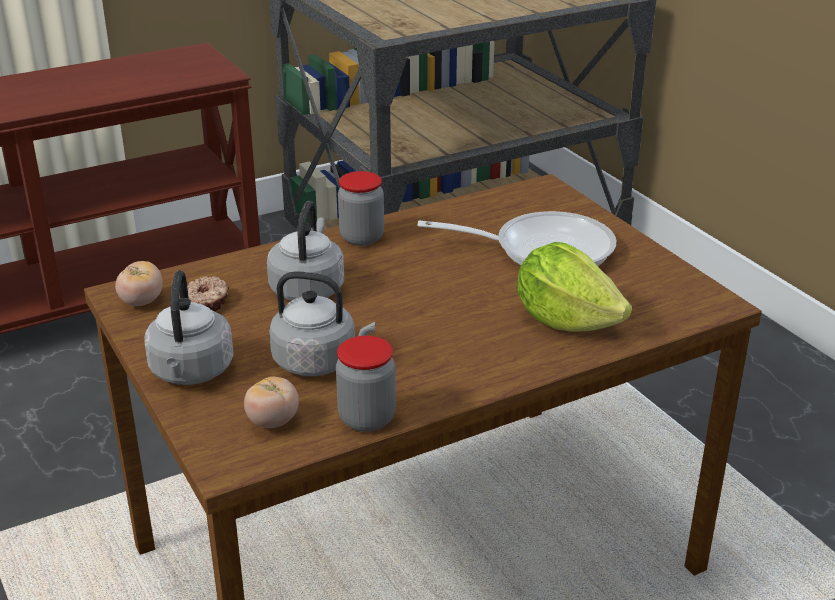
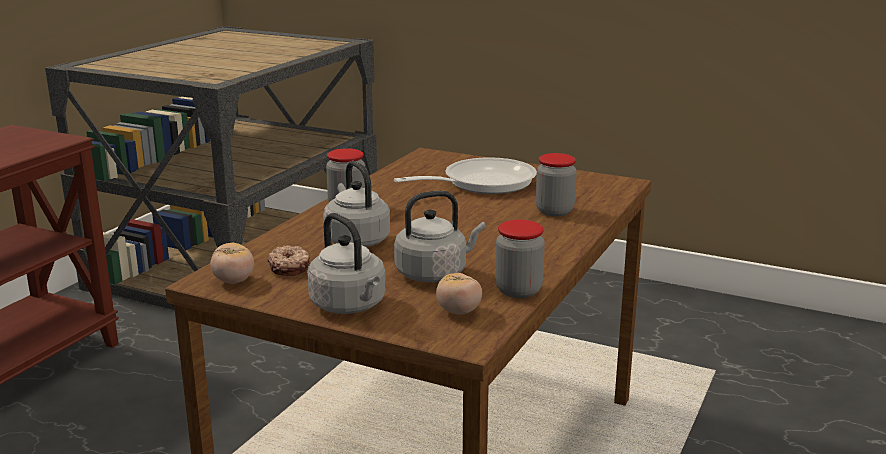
camera: 35 degrees left, 10 degrees down
(566, 320) = (554, 211): lettuce -> jar

